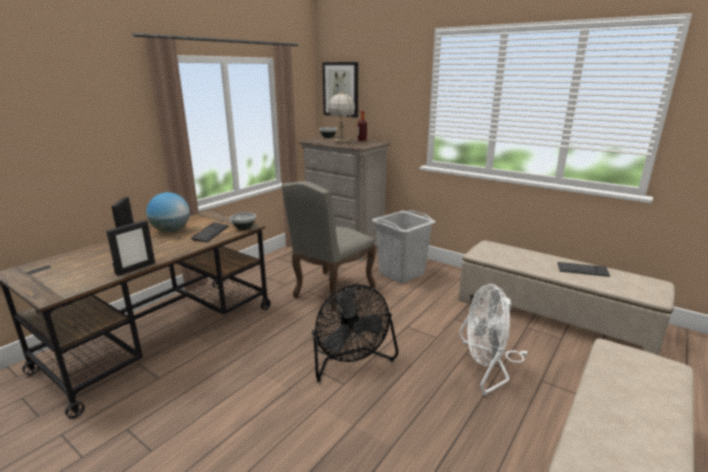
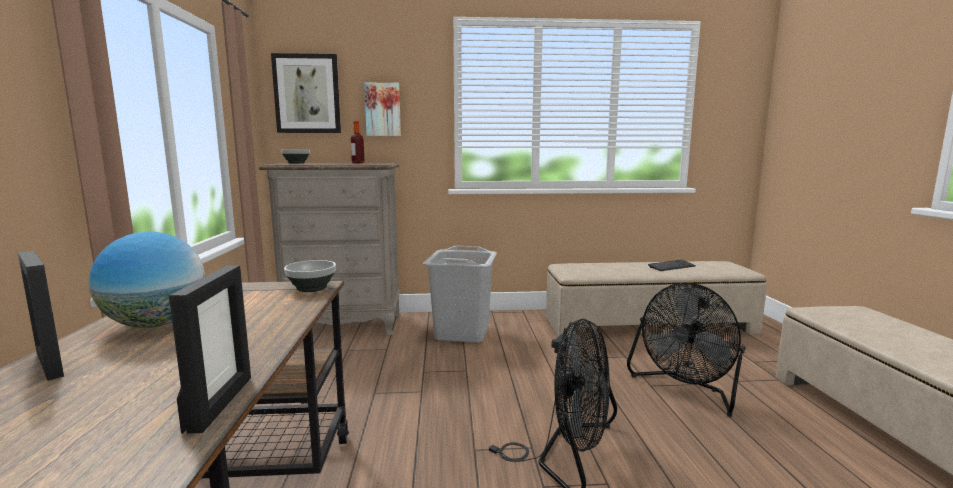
camera: 40 degrees left, 10 degrees down
(211, 233) = (264, 307): keyboard -> none
(330, 292) = (409, 381): grey chair -> none
(341, 141) = (336, 163): table lamp -> none
(383, 102) = (383, 109): none -> picture
(489, 365) = (684, 386): white fan -> black fan

